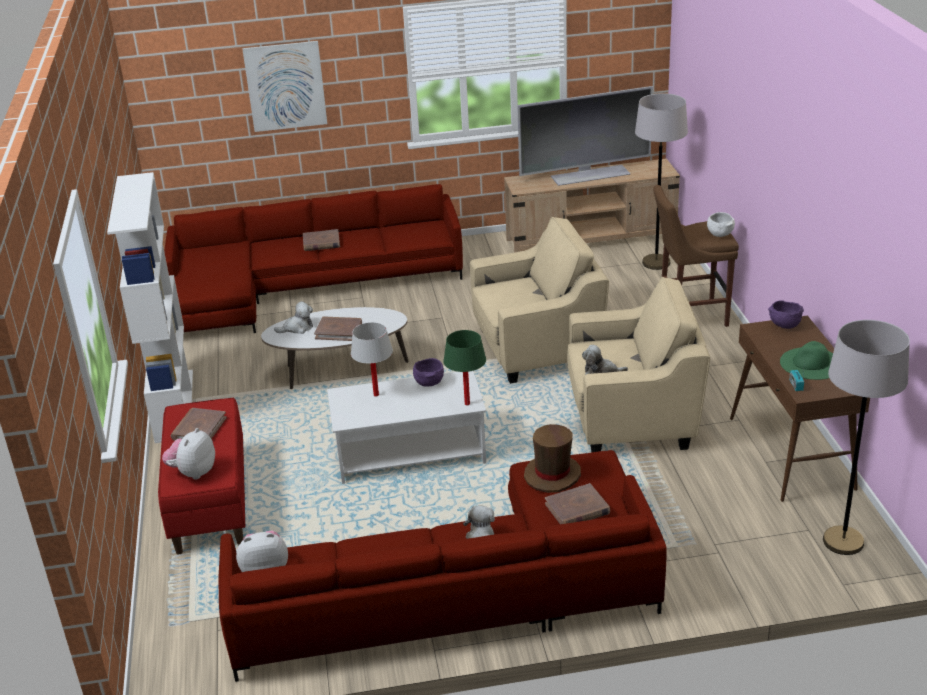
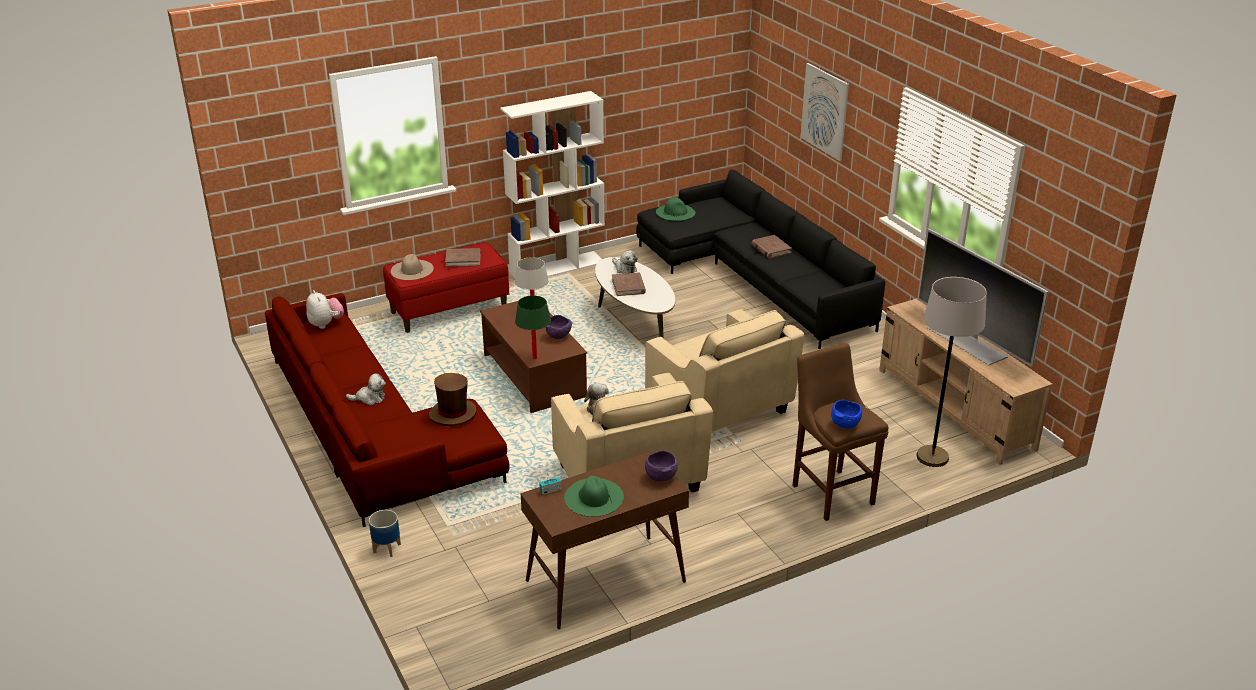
camera: 70 degrees right, 0 degrees up
(193, 472) = (412, 270): plush toy -> beige hat
(197, 278) = (675, 212): none -> green hat
(303, 287) = (755, 277): red sofa -> black sofa
(409, 452) = (533, 375): white coffee table -> brown coffee table
(577, 509) = (411, 432): brown book -> none
(705, 597) = (386, 548): none -> planter
(719, 234) = (845, 424): white bowl -> blue bowl
(843, 541) = (476, 623): grey floor lamp -> none

